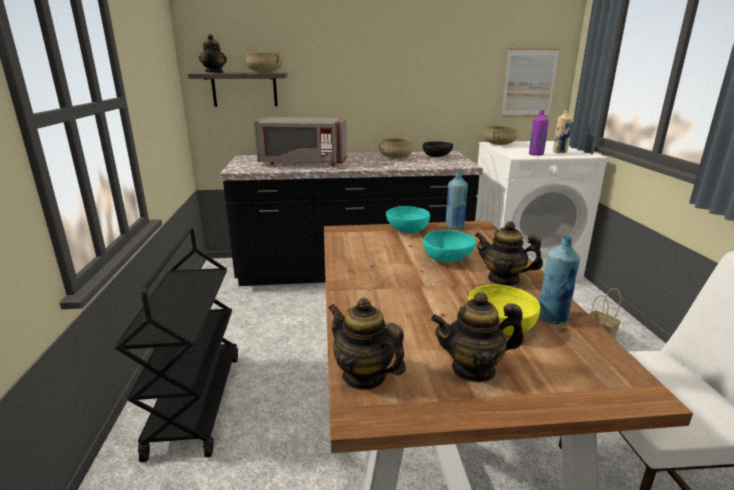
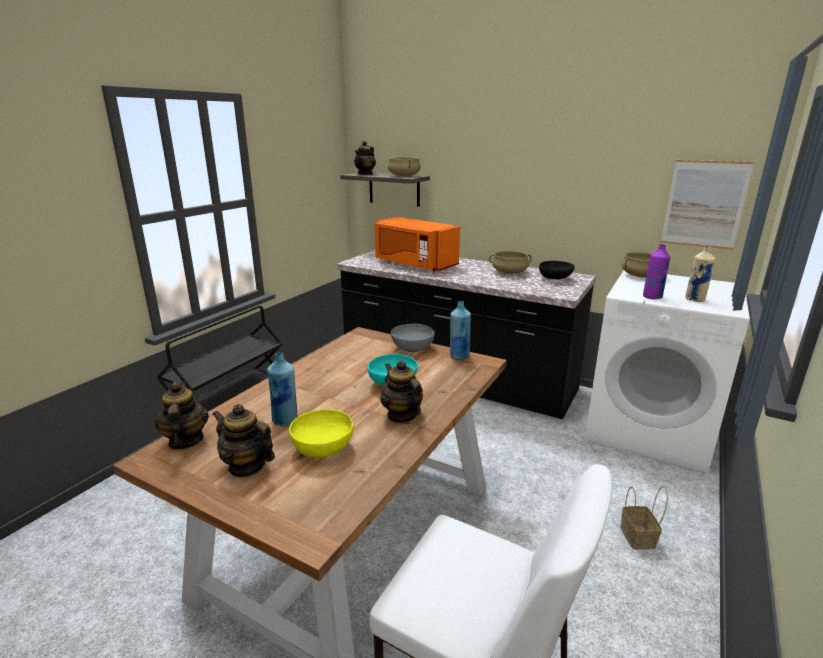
camera: 35 degrees right, 0 degrees up
(302, 163) = (414, 264): grey microwave -> orange microwave
(407, 230) = (412, 348): turquoise bowl -> grey bowl
(552, 318) = (371, 459): blue bottle -> blue bottle (285, 421)

